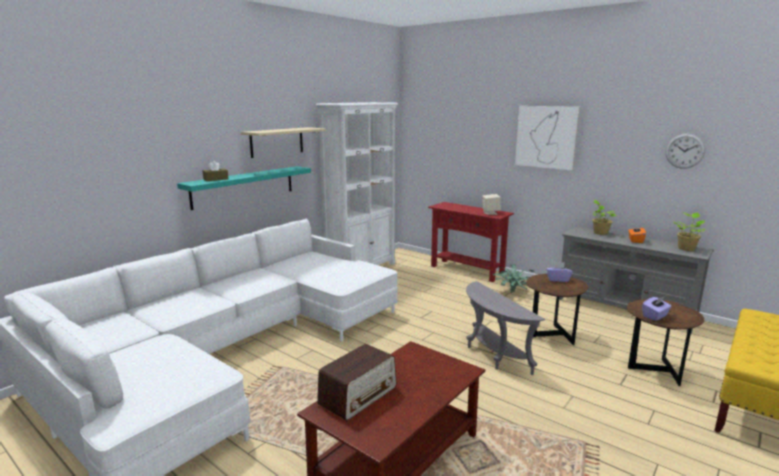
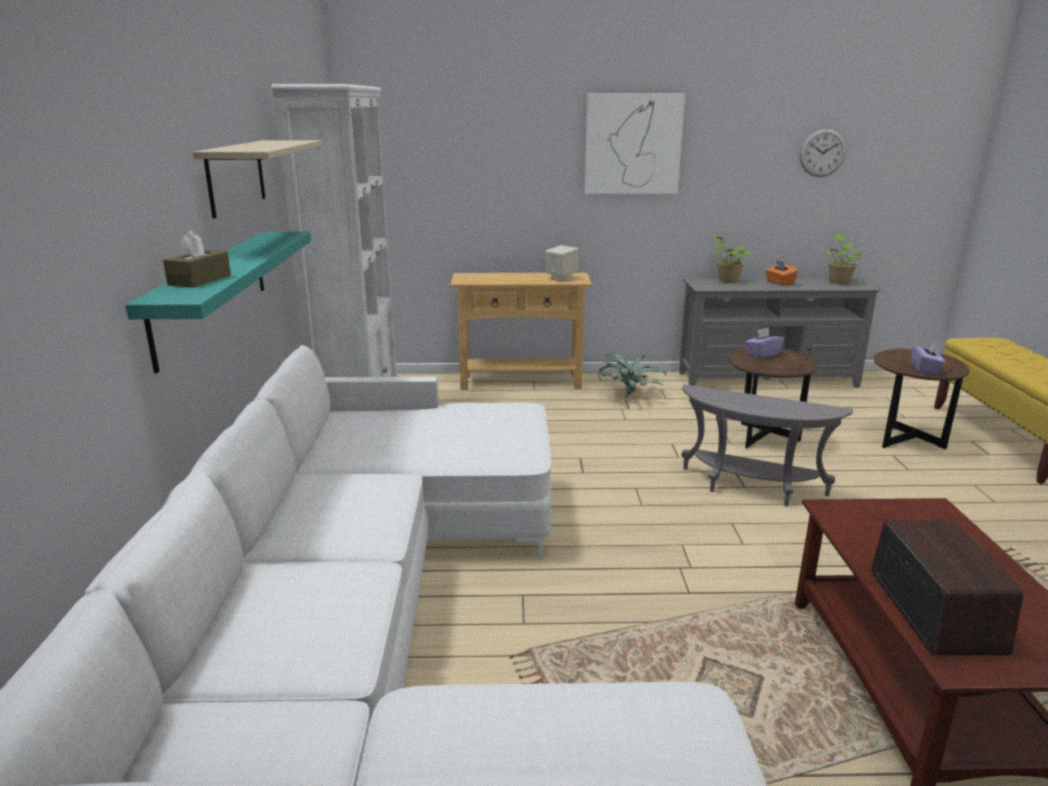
camera: 40 degrees left, 5 degrees up
(466, 270) = (521, 382): red console table -> beige console table

